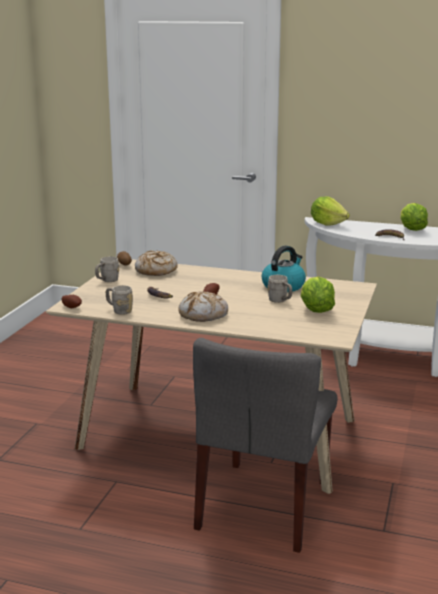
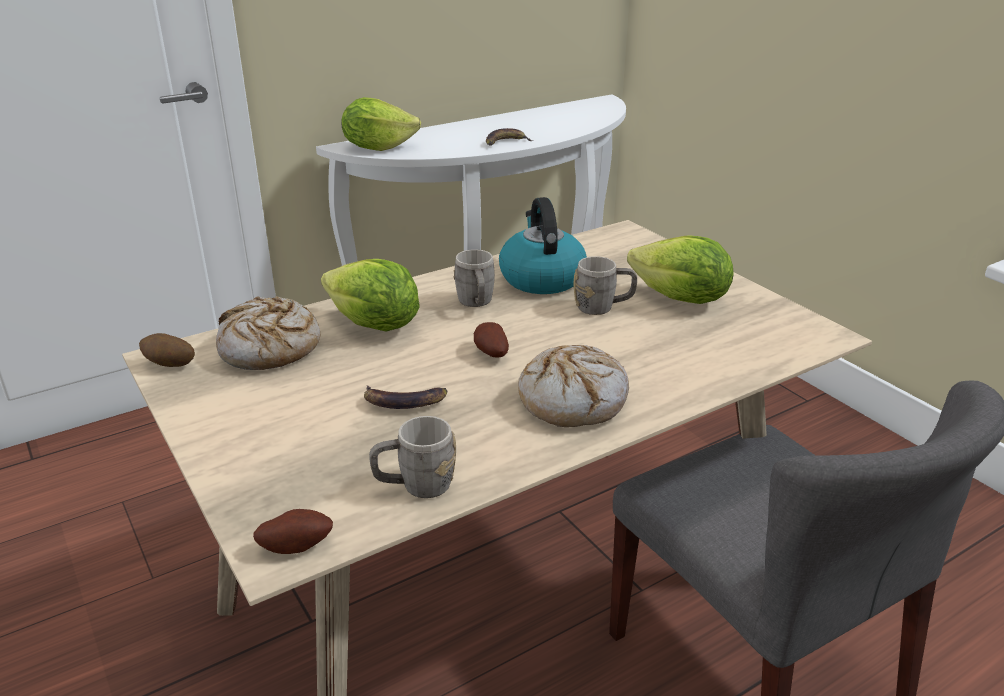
camera: 50 degrees left, 10 degrees up
(107, 281) = (219, 424): grey mug -> grey mug (476, 303)
(411, 229) = (499, 123): lettuce -> lettuce (374, 326)

